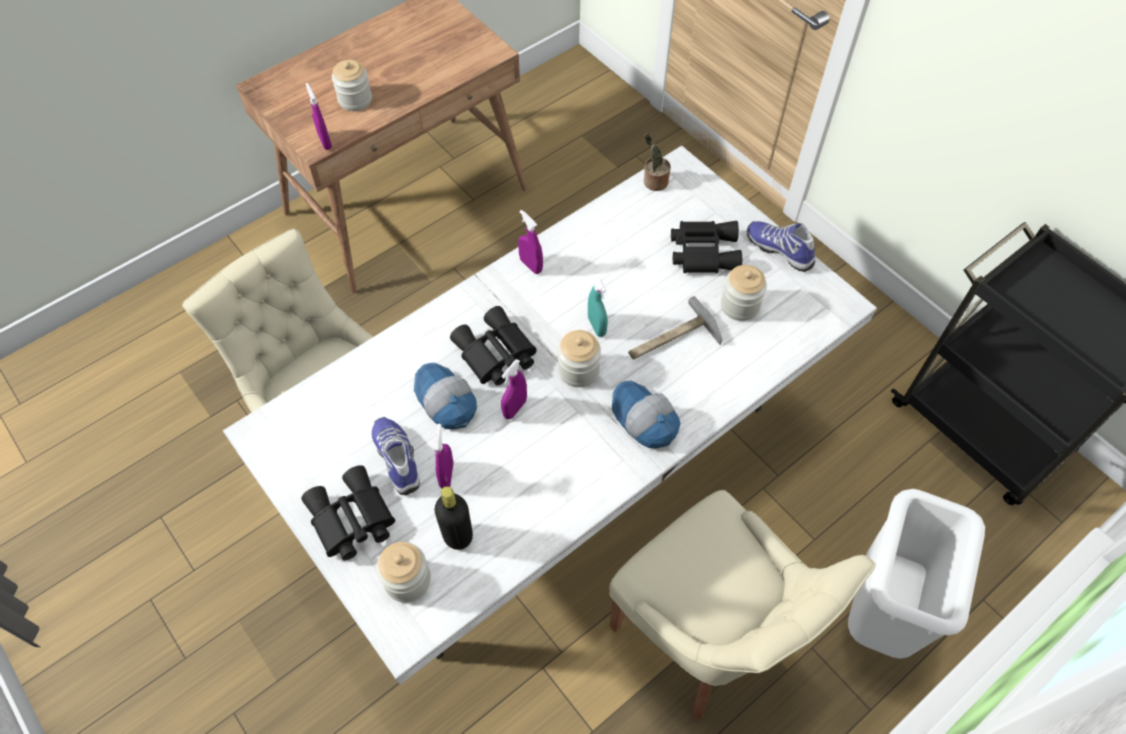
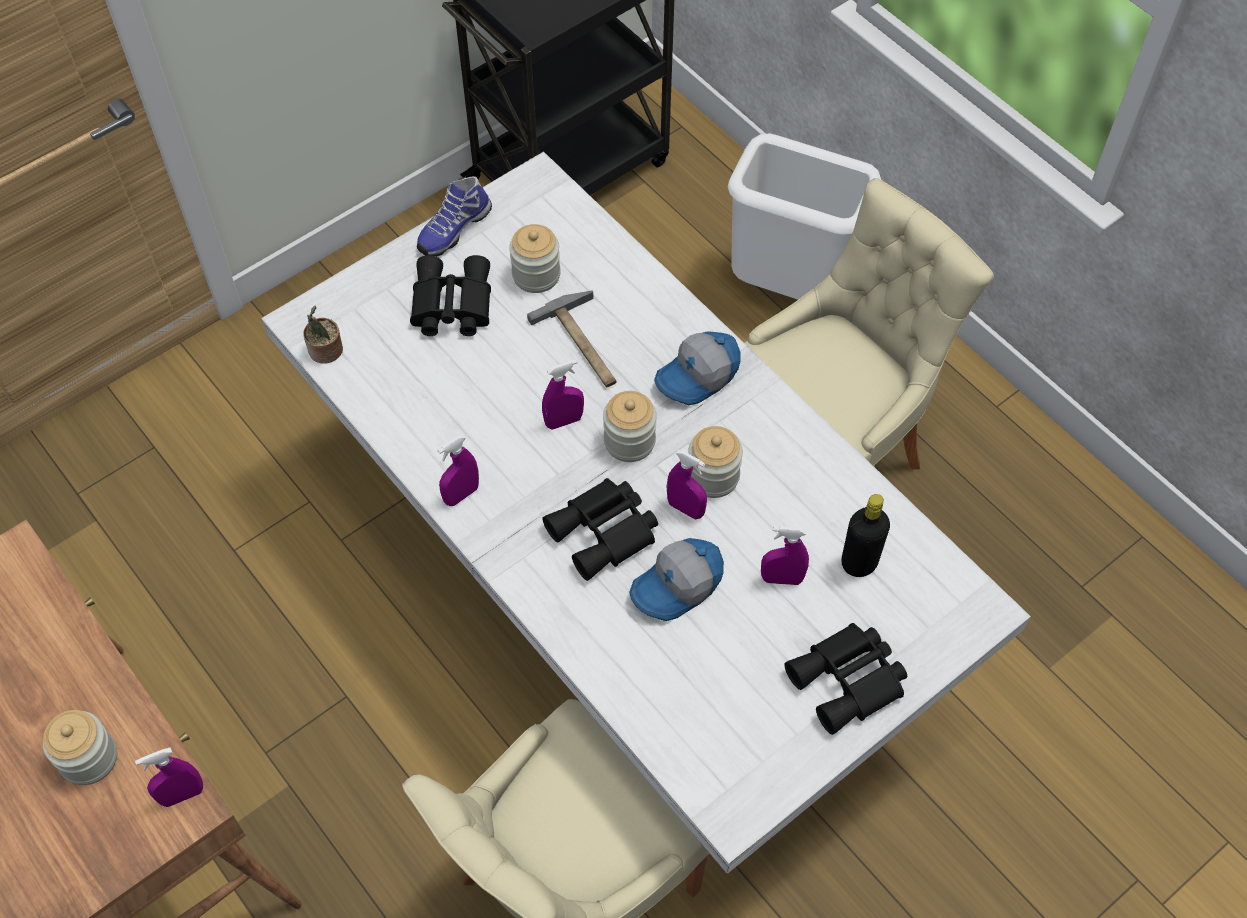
camera: 90 degrees left, 0 degrees up
(399, 458) = (761, 634): shoe -> none
(407, 580) = (918, 612): jar -> jar (713, 476)
(596, 326) = (564, 421): turquoise spray bottle -> purple spray bottle

